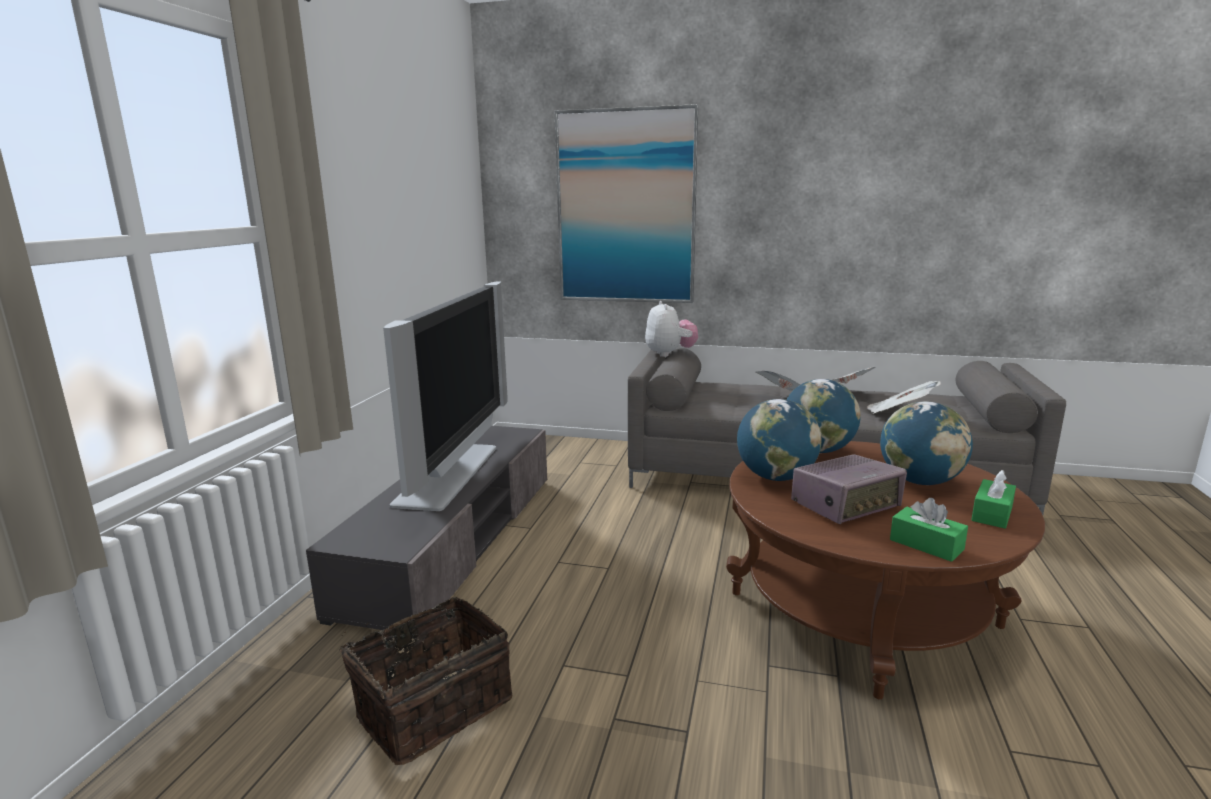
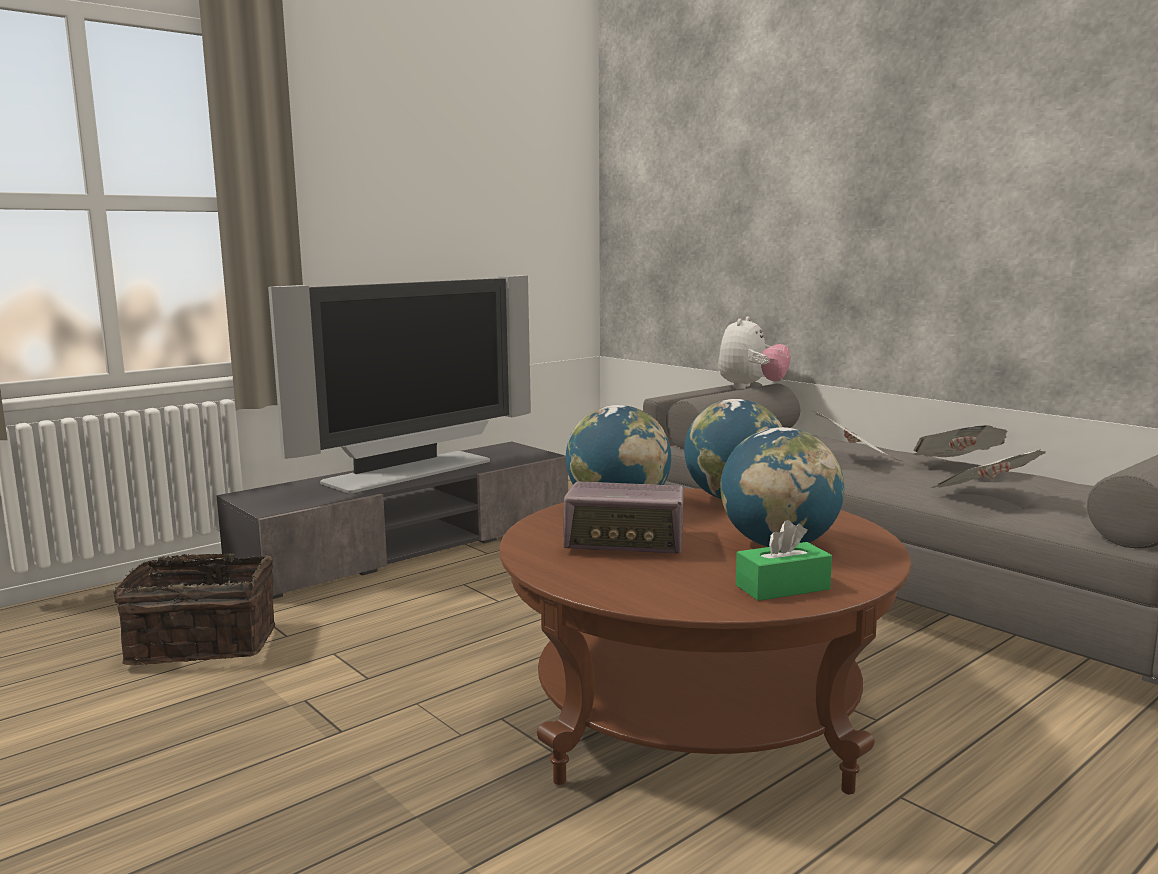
camera: 35 degrees right, 5 degrees down
(626, 208) = (730, 197): picture -> none
(926, 545) = (618, 586): green tissue box -> none

